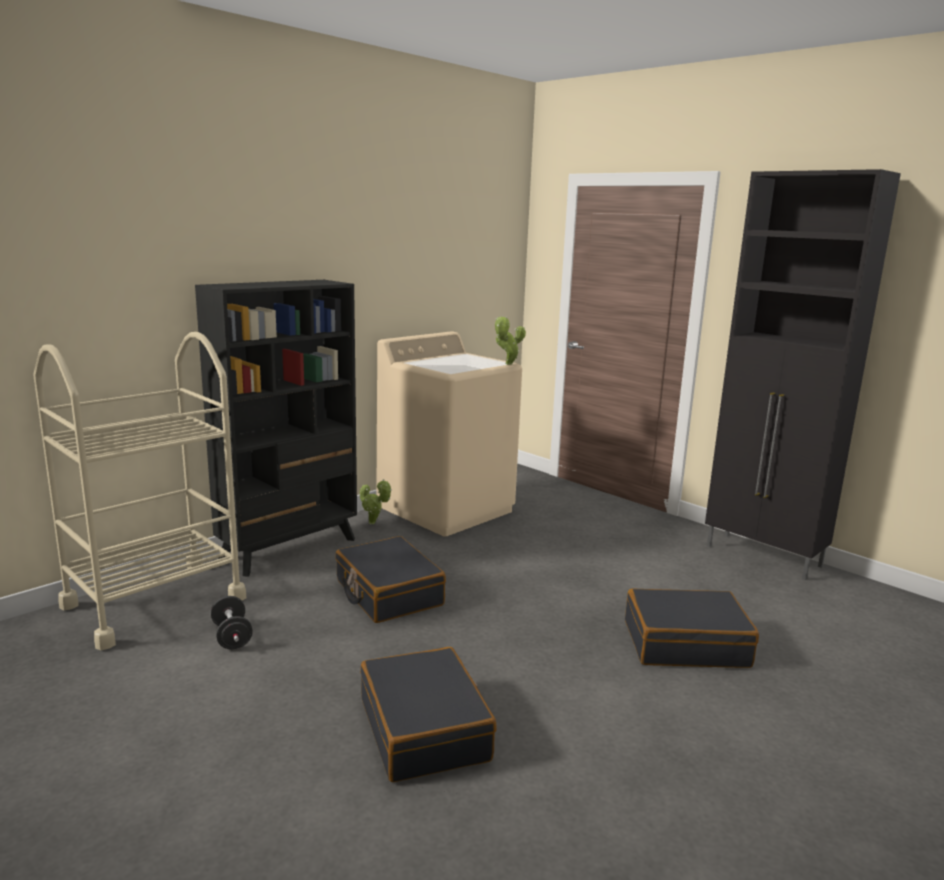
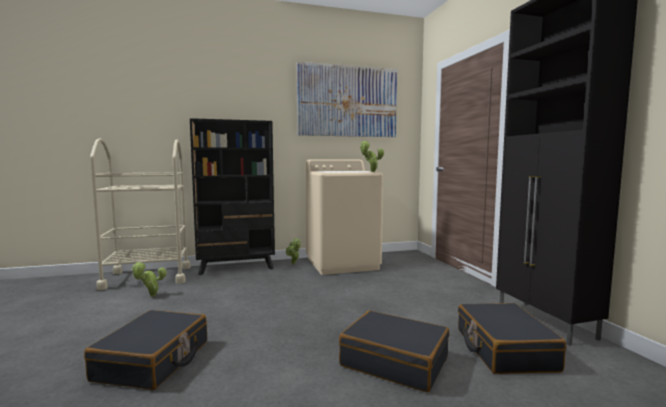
camera: 30 degrees right, 10 degrees down
(232, 636) = (151, 296): black dumbbell -> potted plant
(388, 593) = (249, 293): black suitcase -> black suitcase (504, 349)
(434, 231) = (347, 101): none -> picture

